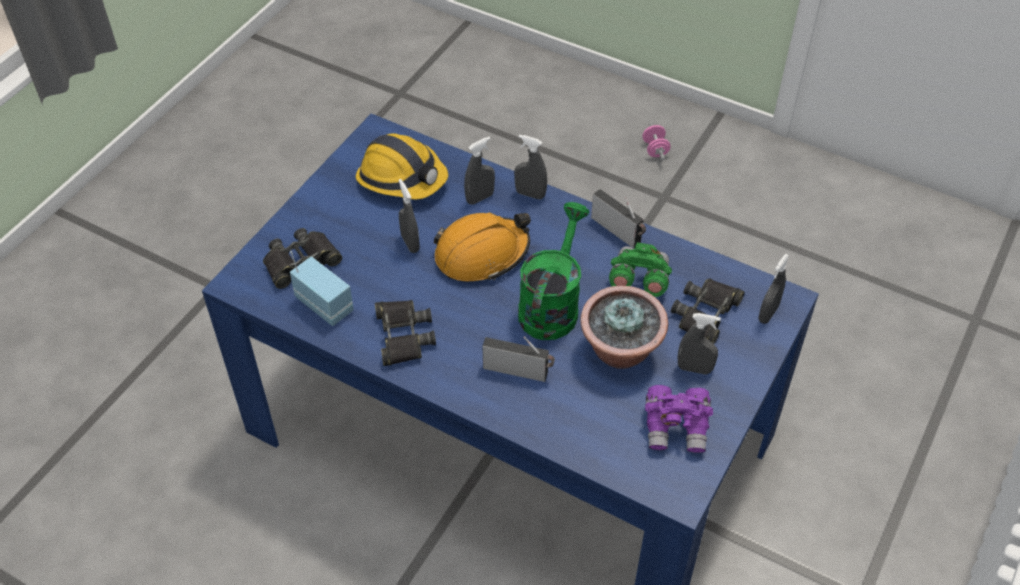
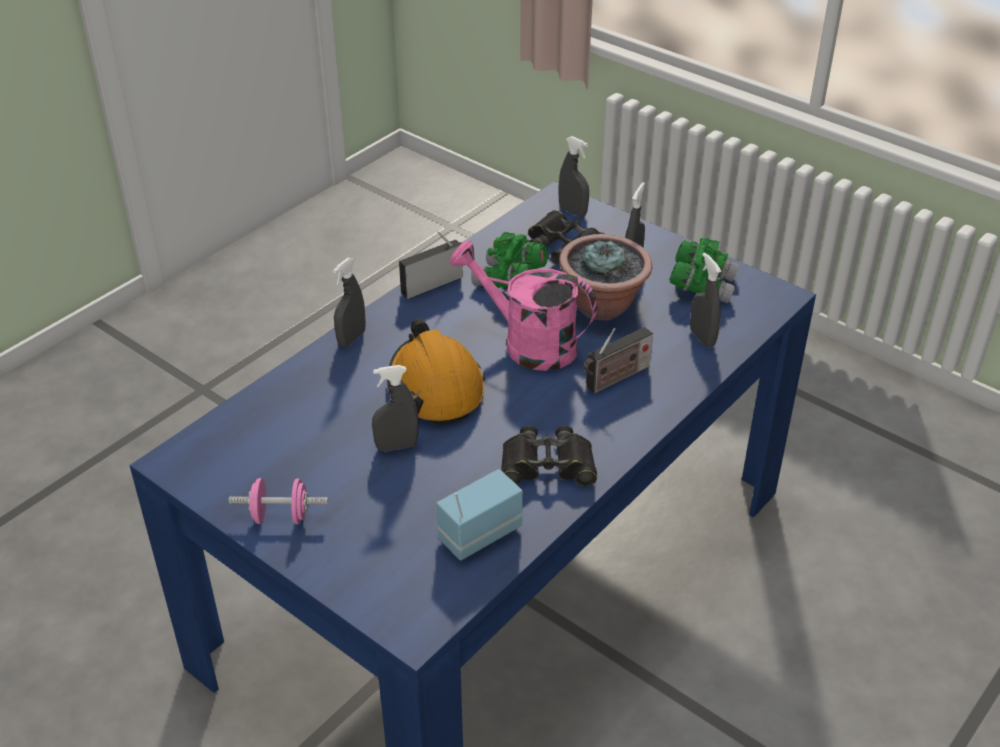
camera: 80 degrees left, 10 degrees down
(300, 262) = (395, 555): black binoculars -> none
(402, 178) = (276, 444): hard hat -> none
(480, 198) = (341, 379): grey spray bottle -> grey spray bottle (702, 338)
(519, 370) = (616, 378): radio -> radio turned 150 degrees counterclockwise
(551, 305) = (527, 343): green watering can -> pink watering can
(655, 149) = (123, 383): pink dumbbell -> pink dumbbell (281, 516)
(676, 428) = (702, 285): purple binoculars -> green binoculars

